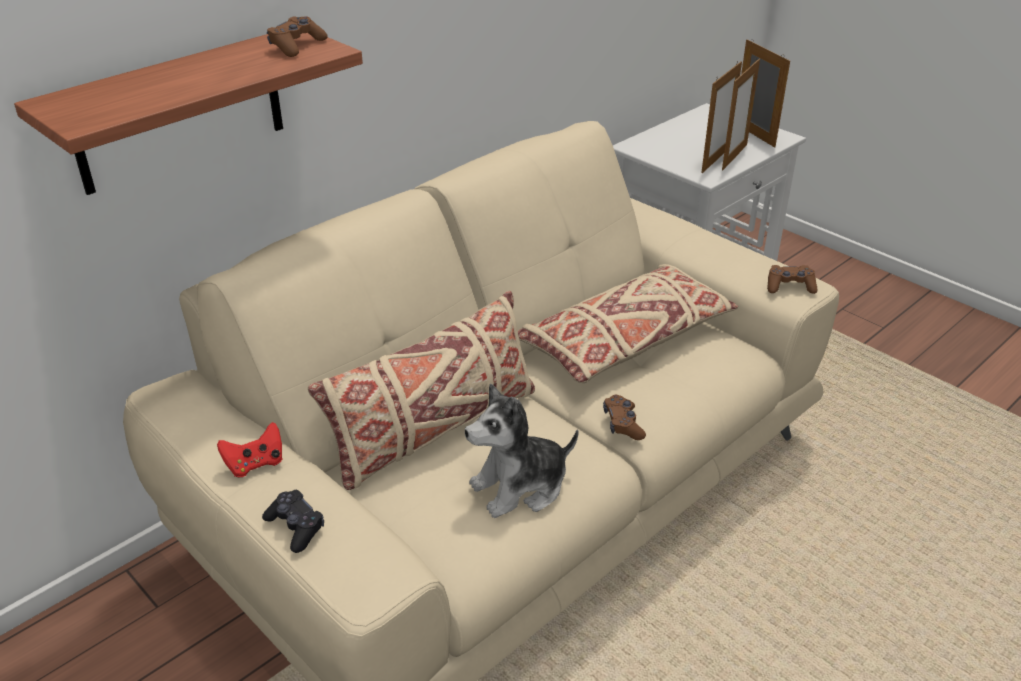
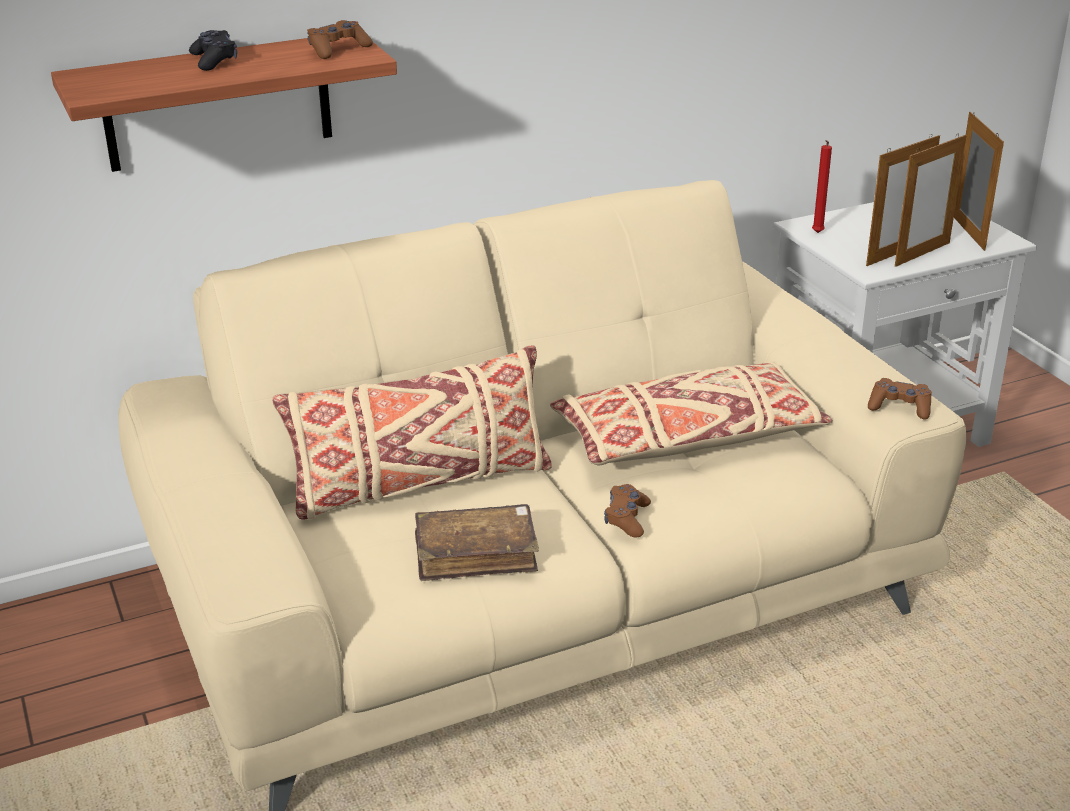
camera: 20 degrees right, 5 degrees down
(255, 464) = (207, 467): red game controller -> none
(296, 527) = (211, 527): black game controller -> black game controller (214, 60)
(520, 487) = (476, 554): plush toy -> brown book
(648, 151) = (817, 233): none -> red candle

